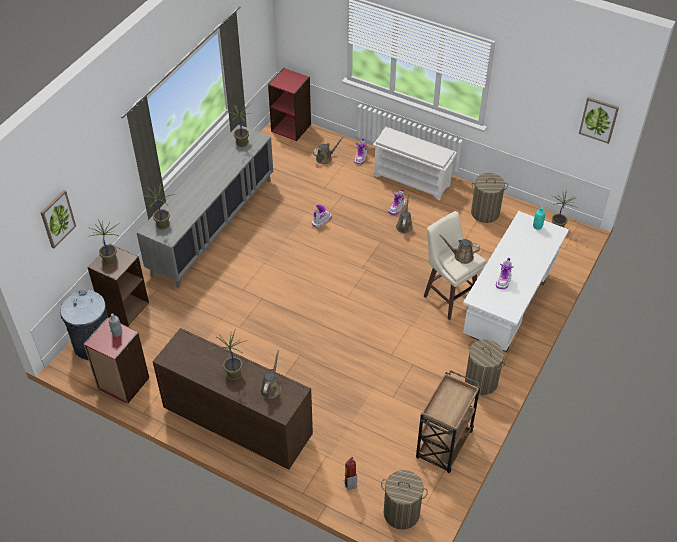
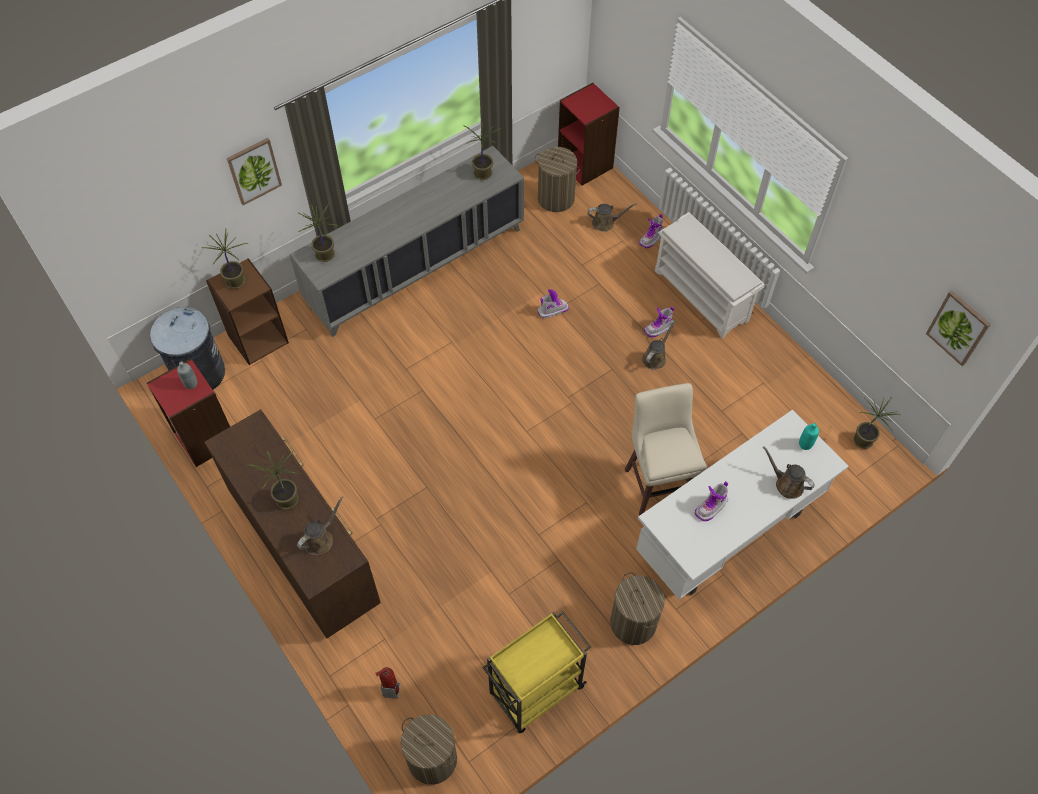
camera: 25 degrees right, 10 degrees up
(57, 218) = (157, 216): picture -> picture (254, 171)
(444, 446) = (535, 691): brown cart -> yellow cart
(461, 256) = (674, 447): brown watering can -> brown watering can (786, 484)
(485, 213) = (774, 380): laundry basket -> laundry basket (555, 198)

